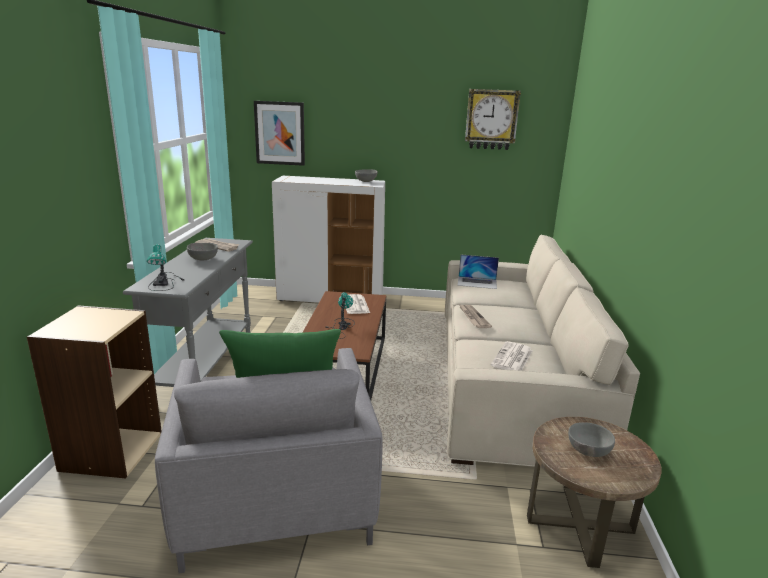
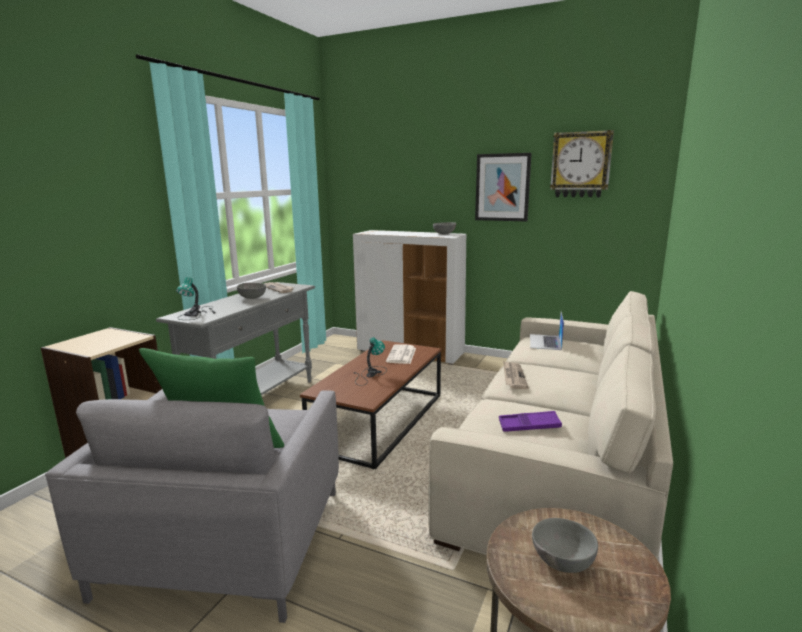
camera: 20 degrees right, 5 degrees down
(280, 133) = (369, 190): picture -> picture (502, 187)
(477, 282) = (545, 342): laptop -> laptop turned 75 degrees clockwise
(512, 358) = (529, 426): newspaper -> purple tray

